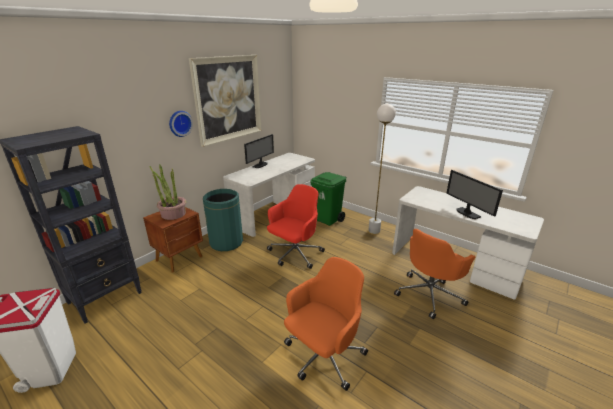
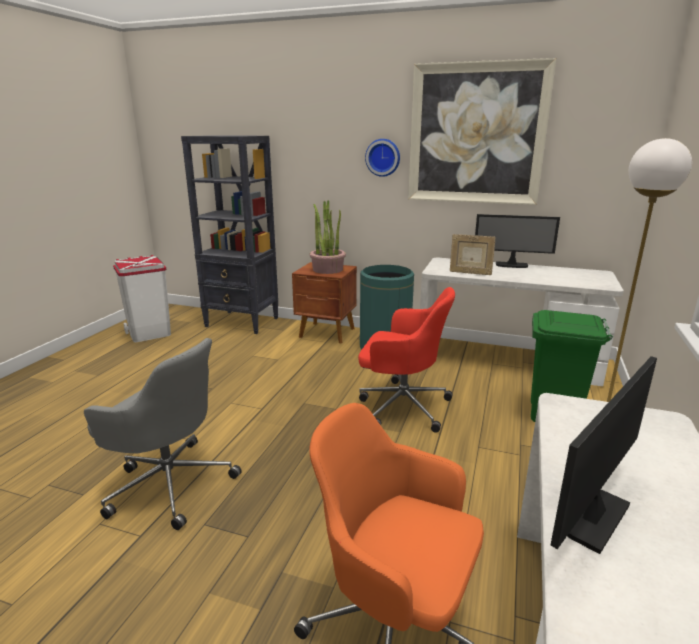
camera: 70 degrees right, 5 degrees down
(262, 176) = (470, 273): none -> picture frame
(323, 356) = (170, 483): orange office chair -> grey office chair

